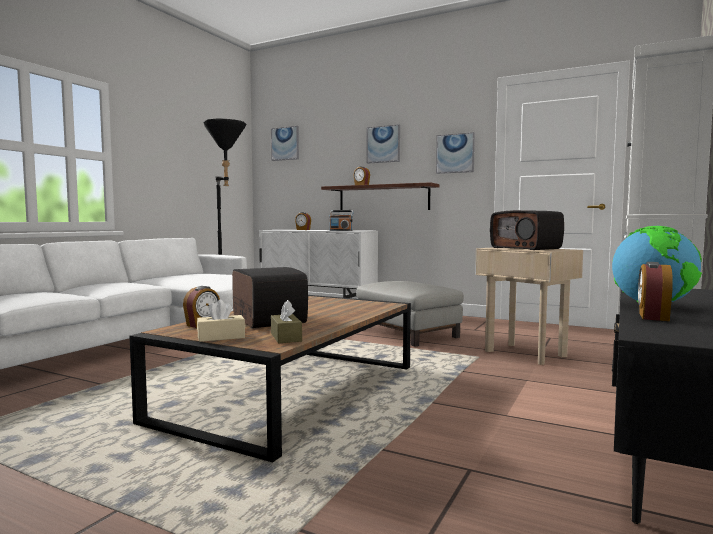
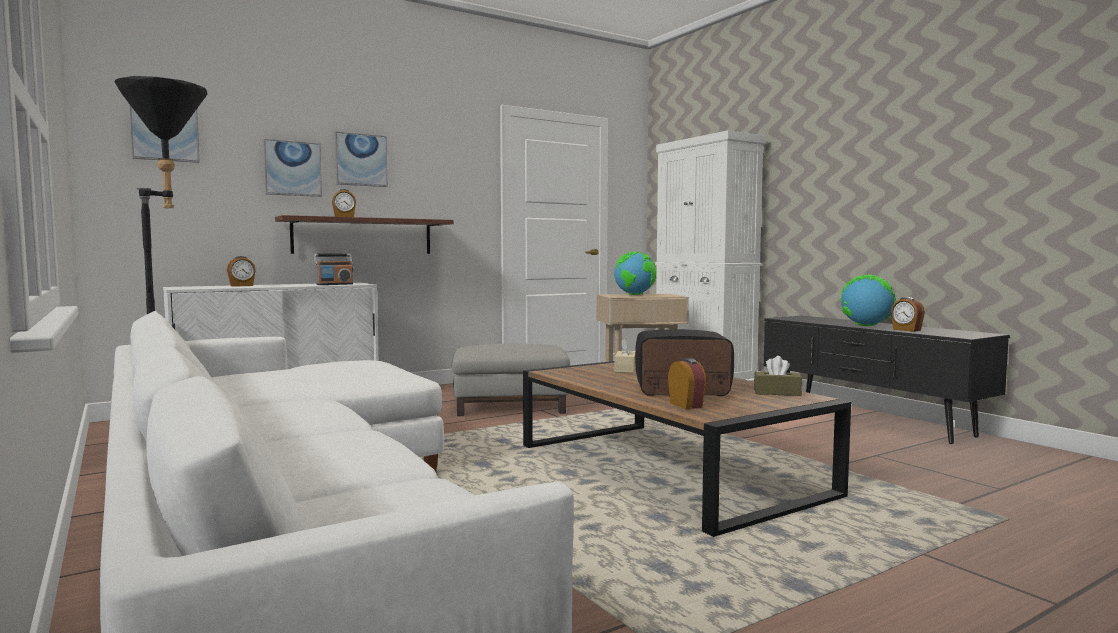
camera: 60 degrees left, 0 degrees up
(221, 337) = (760, 404): beige tissue box -> beige tissue box (625, 369)
(455, 153) = (458, 185): picture -> picture (292, 168)
(526, 248) = (635, 295): radio -> globe

